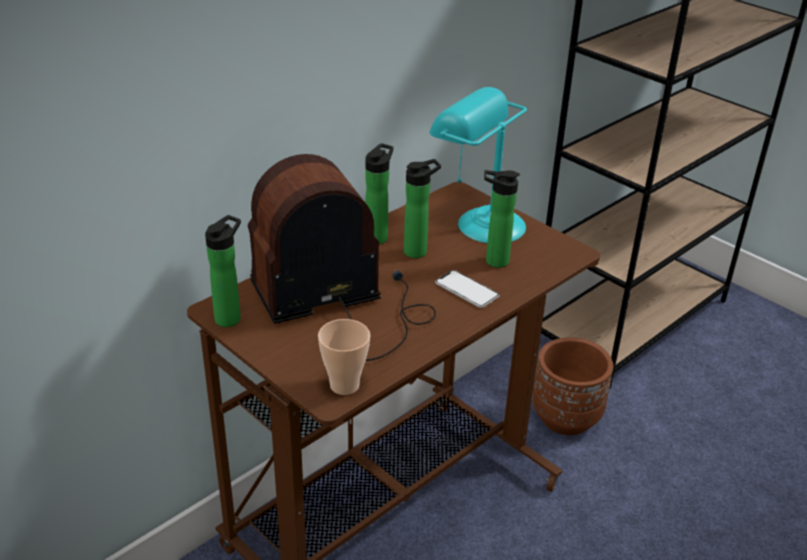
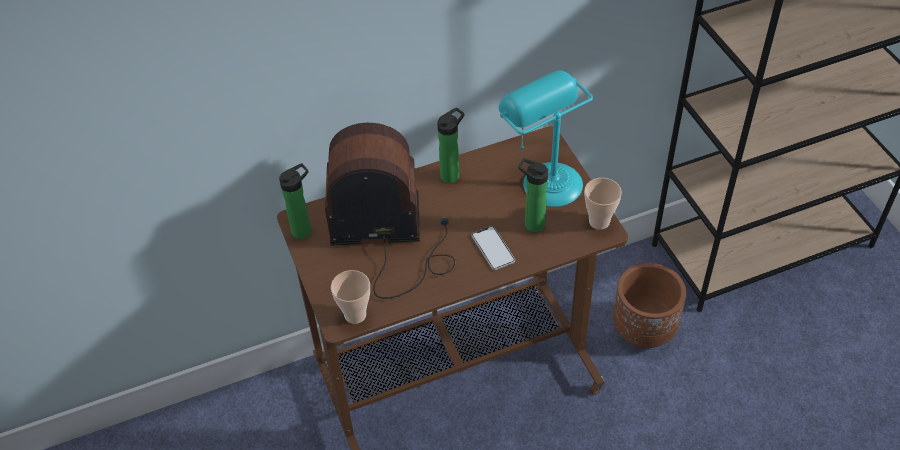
camera: 25 degrees right, 15 degrees up
(418, 251) = (476, 198): bottle -> none
(562, 246) = (599, 221): none -> cup

